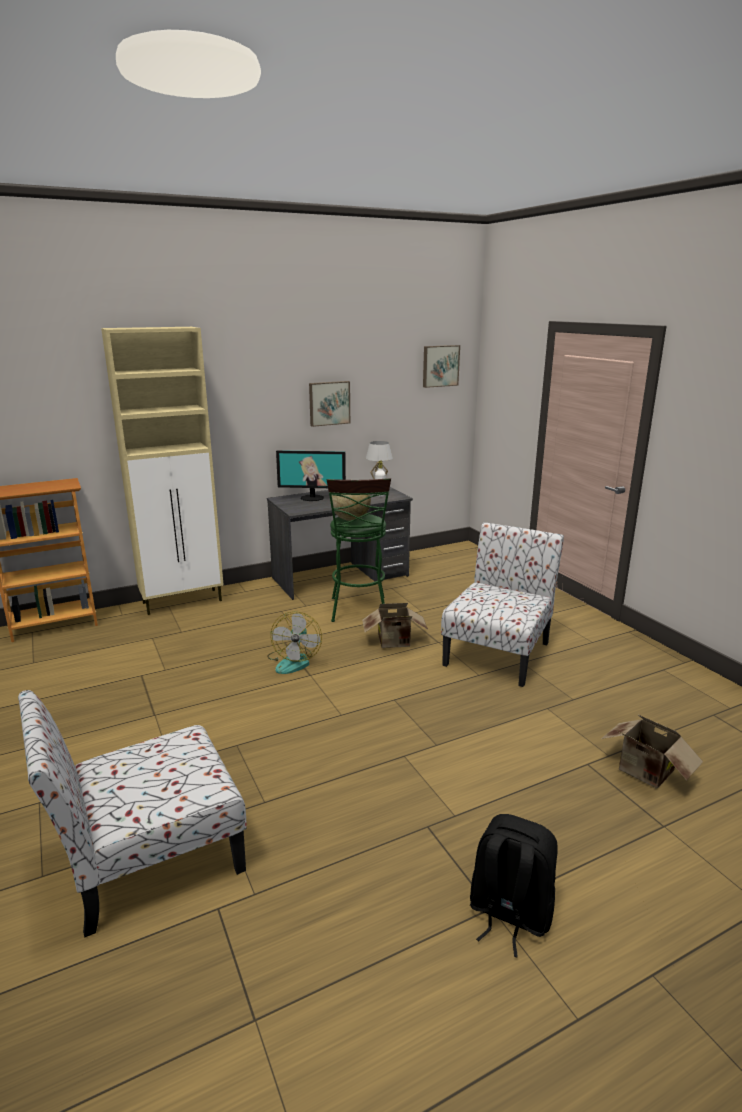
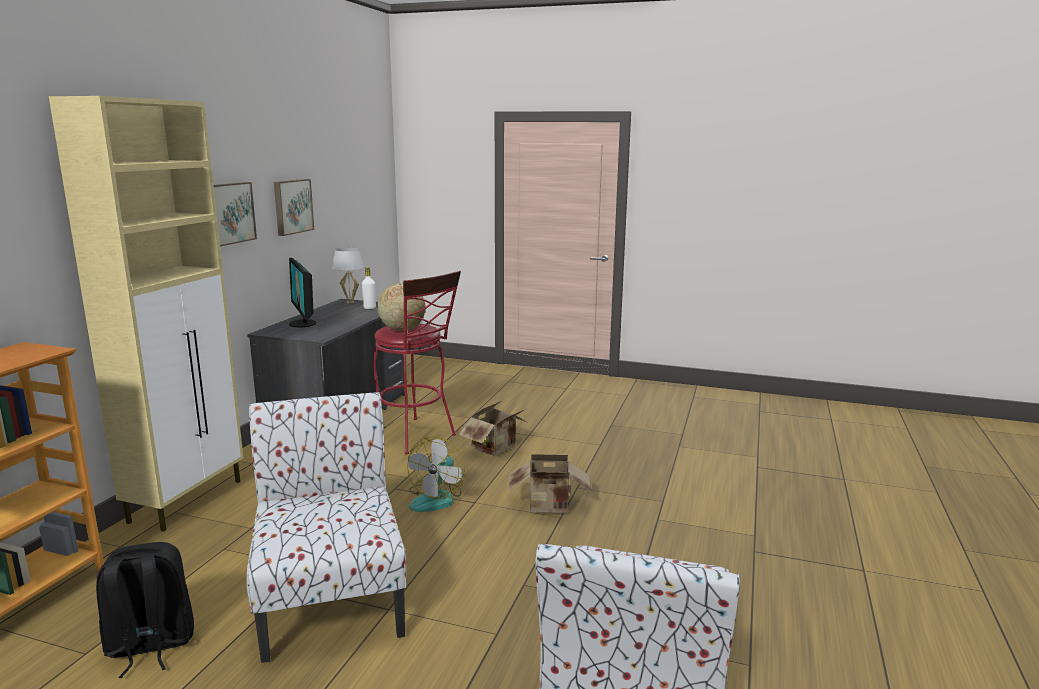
camera: 45 degrees left, 5 degrees down
(294, 661) = (437, 498): fan -> fan turned 60 degrees clockwise
(312, 498) = (303, 323): monitor -> monitor turned 105 degrees clockwise
(359, 611) = (416, 437): green stool -> red stool
(440, 366) = (371, 162): picture -> picture (229, 213)
(498, 652) = (584, 425): chair -> chair (331, 597)
(508, 914) = (875, 567): black backpack -> black backpack (150, 646)
(645, 774) = (790, 457): cardboard box -> cardboard box (550, 507)

